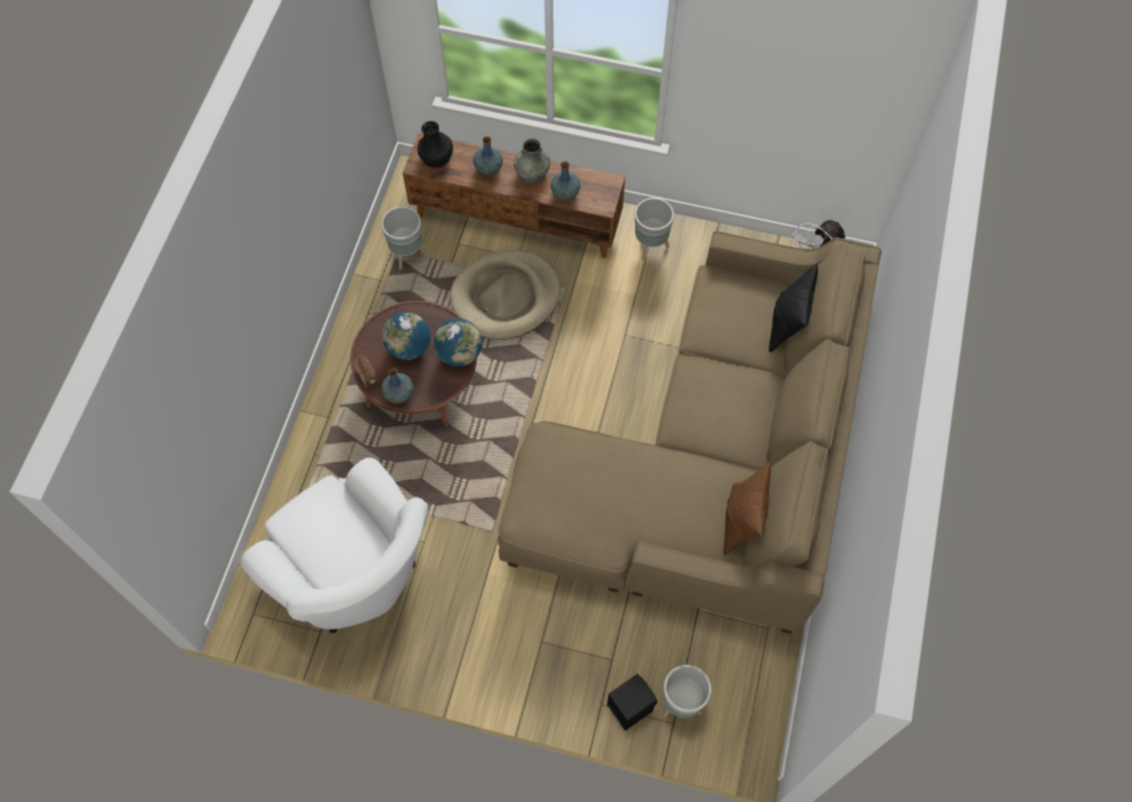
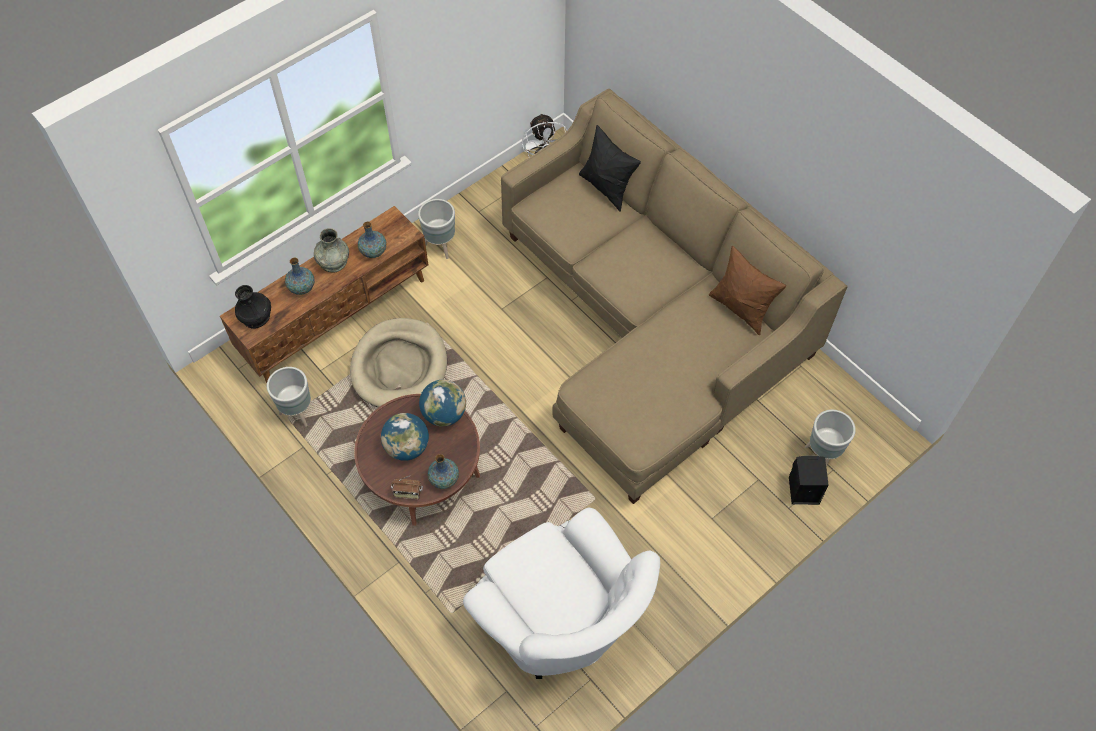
camera: 55 degrees left, 5 degrees down
(354, 575) = (560, 623): white armchair -> white armchair turned 60 degrees clockwise

